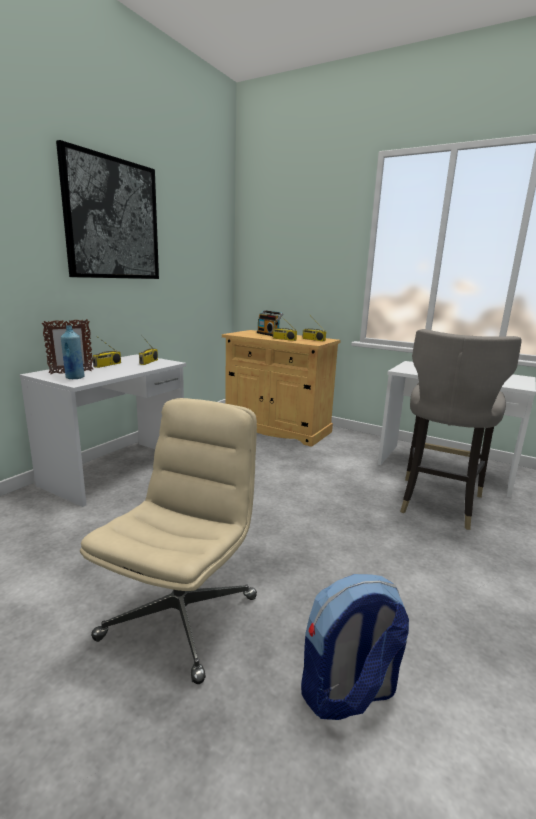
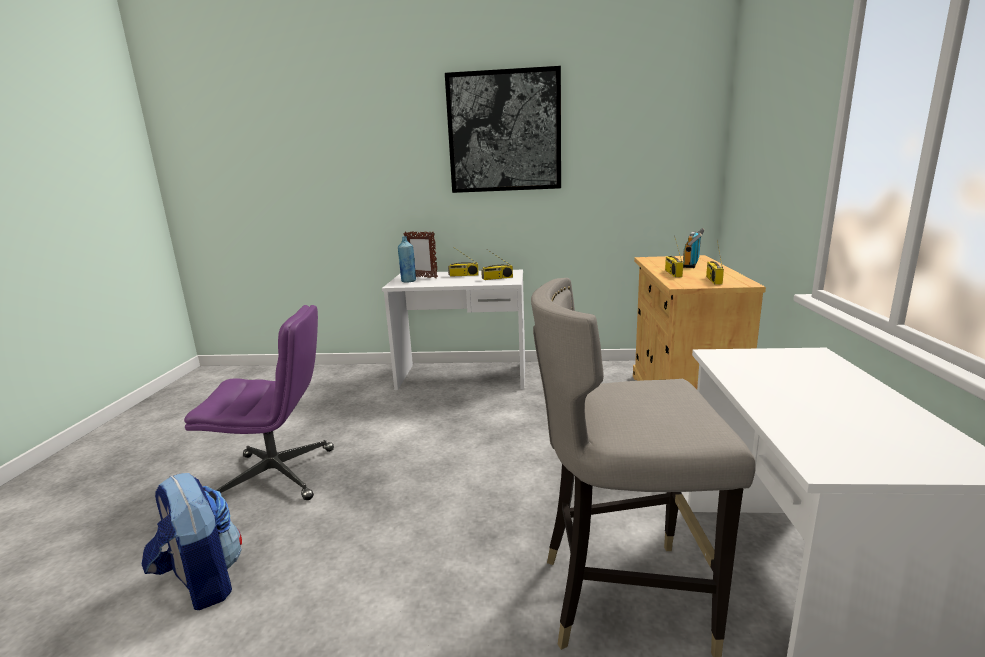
camera: 65 degrees right, 0 degrees up
(181, 615) = (278, 476): beige office chair -> purple office chair

